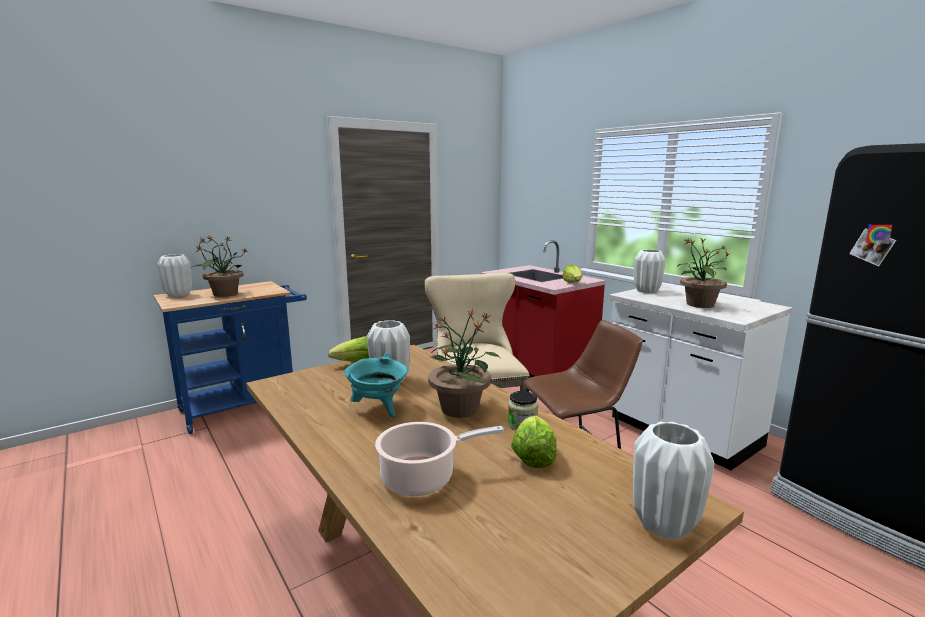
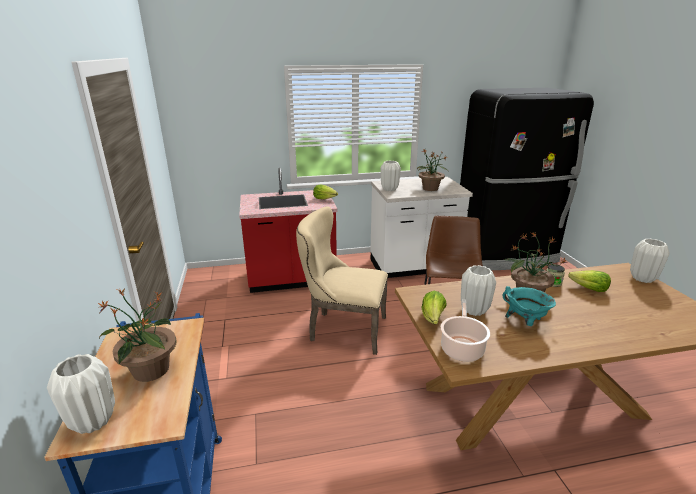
camera: 65 degrees left, 10 degrees up
(423, 478) = (615, 323): cooking pot -> cooking pot (462, 348)

